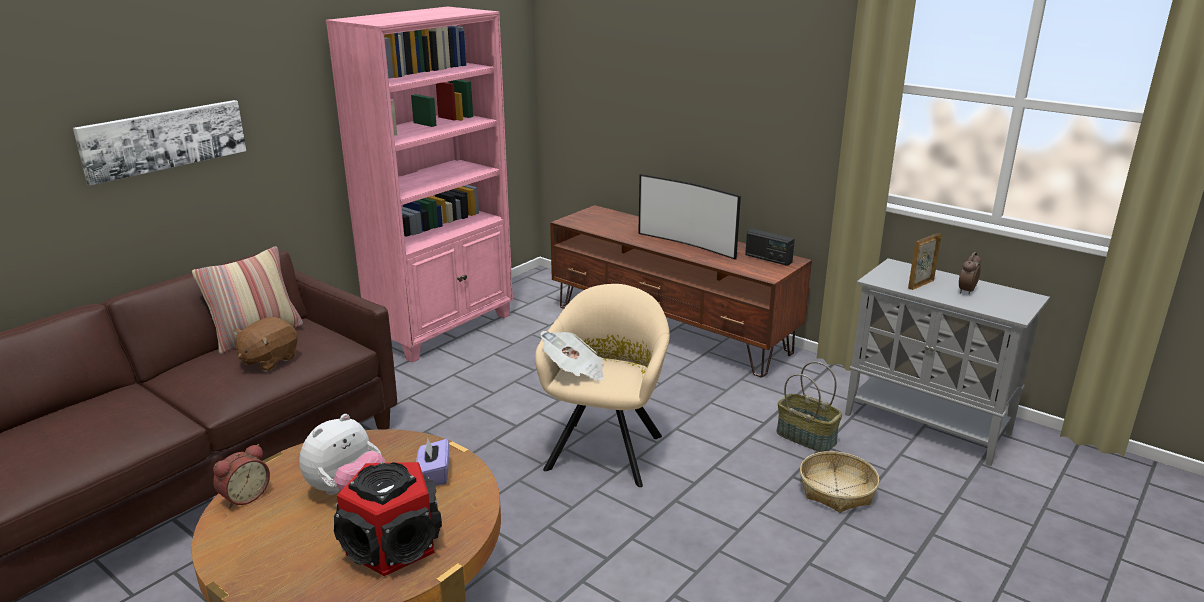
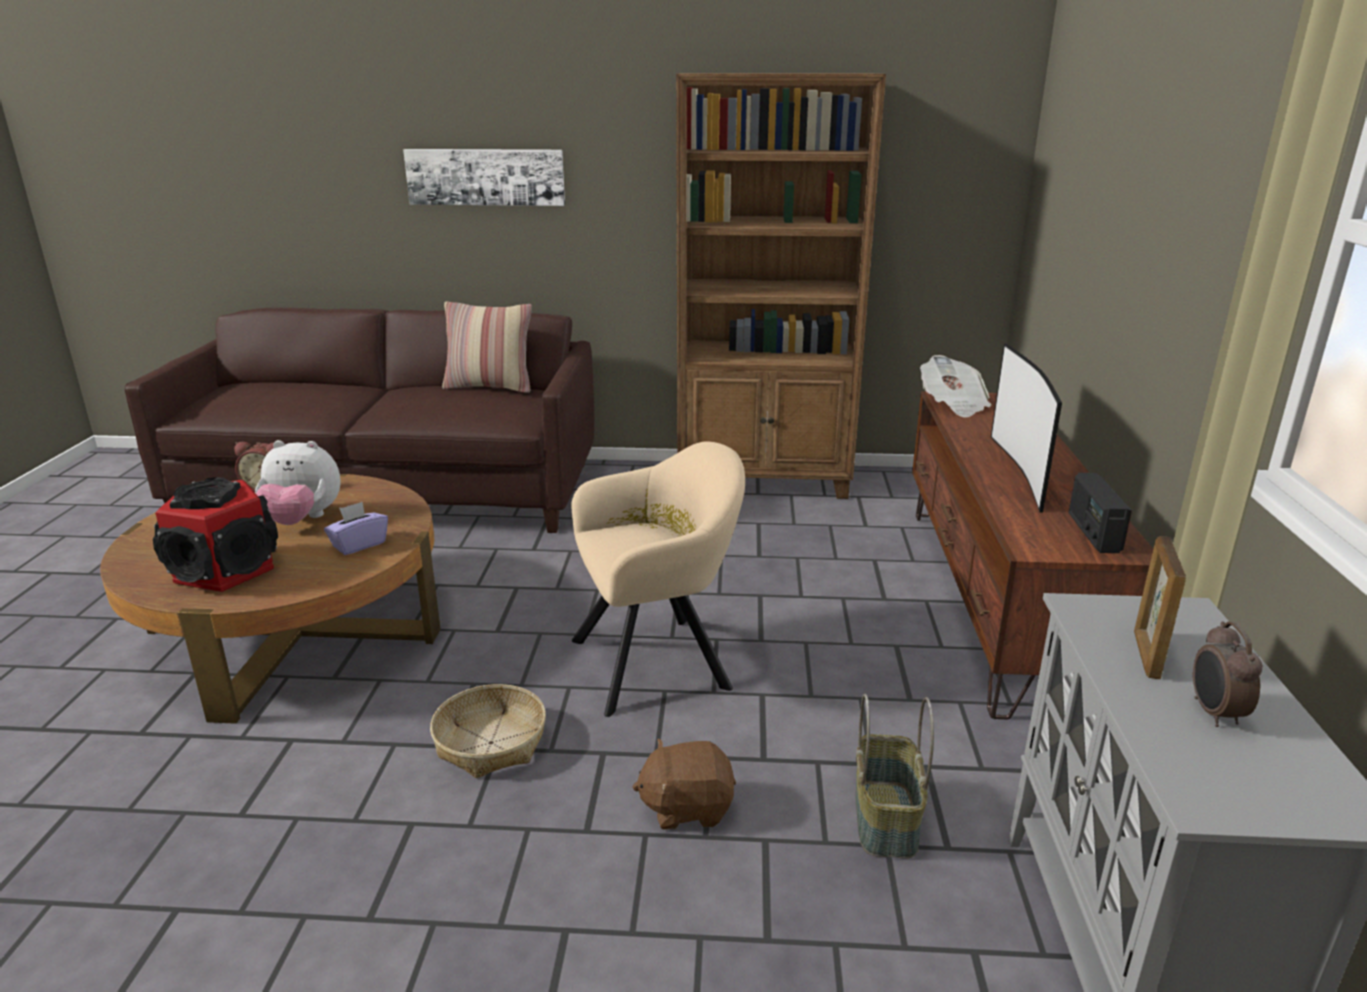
camera: 55 degrees right, 0 degrees up
(268, 360) = (450, 405): brown plush toy -> brown plush toy (687, 807)
(443, 328) = (765, 481): pink bookcase -> brown bookcase
(574, 371) = (623, 533): newspaper -> newspaper (953, 405)
(836, 490) = (777, 901): basket -> basket (491, 742)
(920, 284) = (1146, 655): picture frame -> picture frame turned 90 degrees counterclockwise
(966, 291) = (1214, 713): alarm clock -> alarm clock turned 90 degrees counterclockwise

